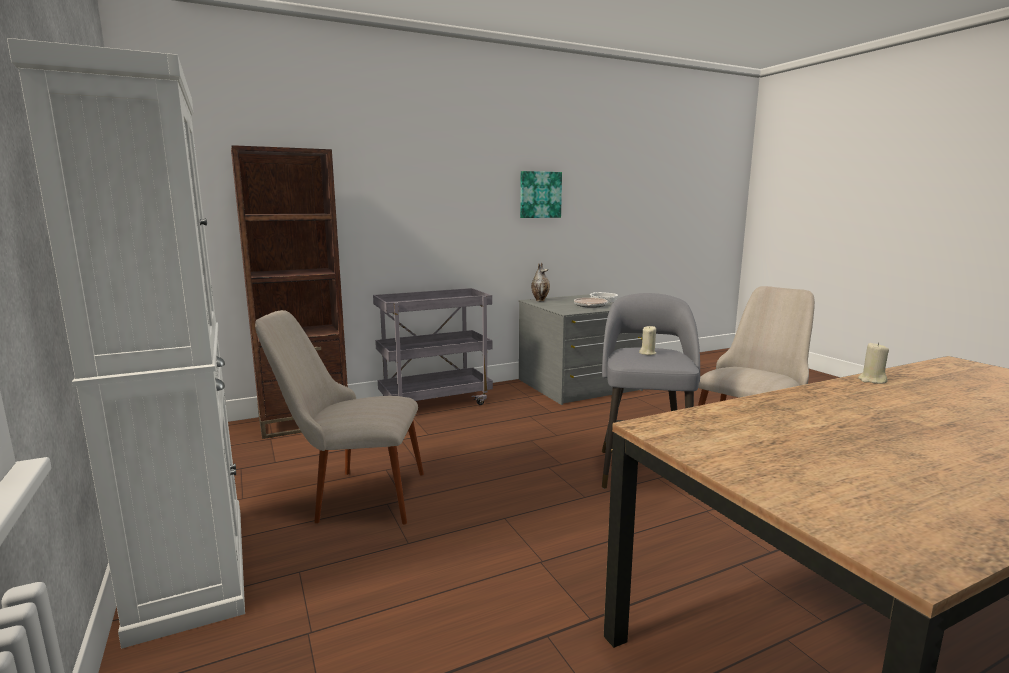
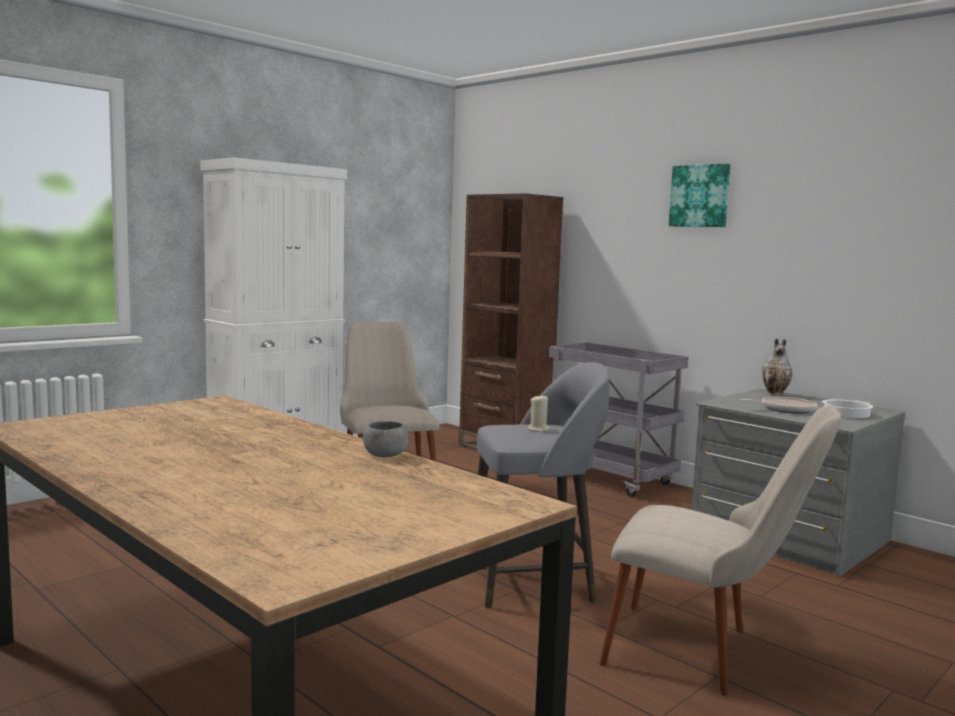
camera: 70 degrees right, 5 degrees down
(540, 195) = (808, 240): picture -> picture (700, 196)
(872, 380) = (385, 455): beige candle -> grey bowl

